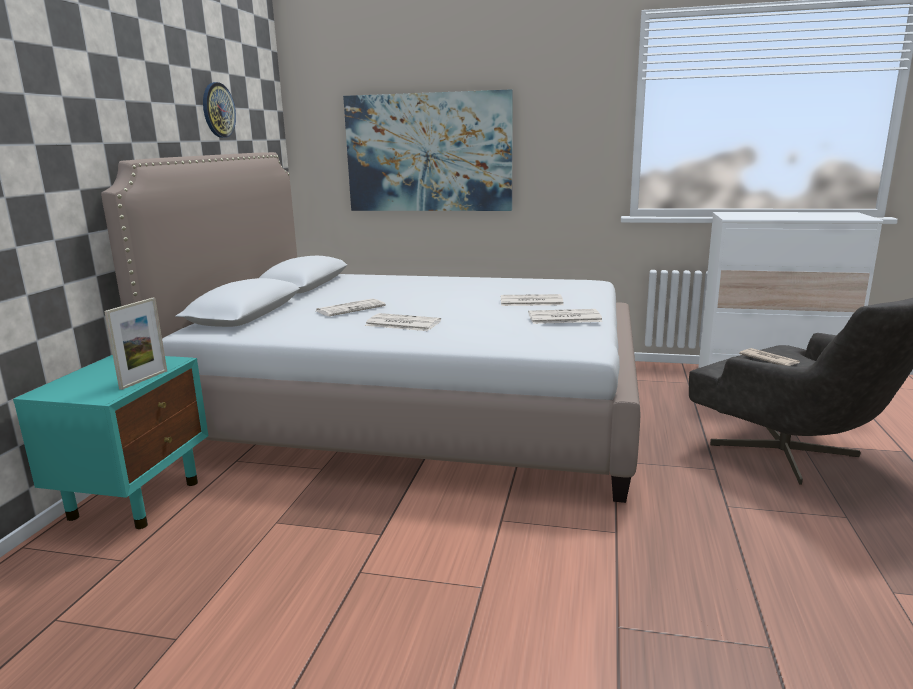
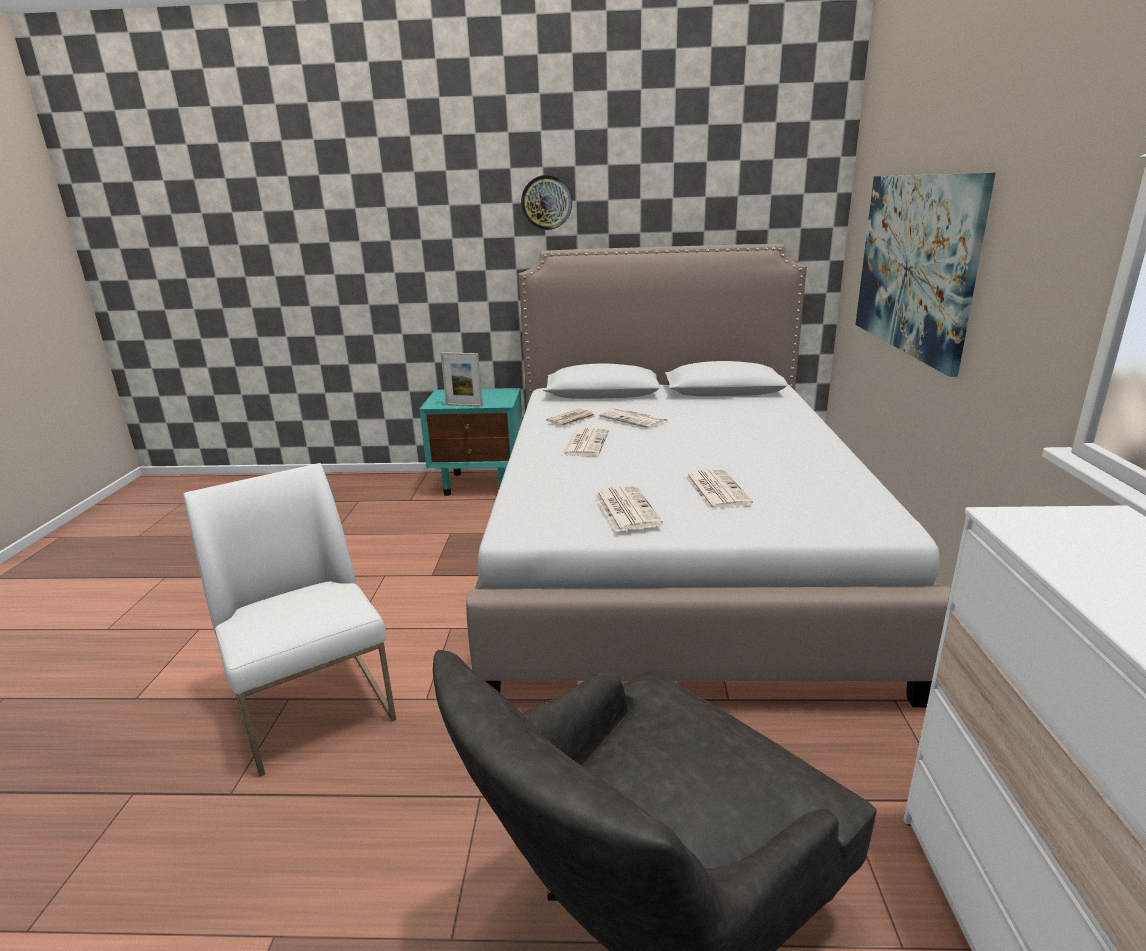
camera: 80 degrees right, 5 degrees up
(218, 110) = (705, 200): wall clock -> wall clock (546, 202)
(630, 603) = (315, 706): none -> white chair
(768, 360) = (692, 744): newspaper -> newspaper (572, 420)

